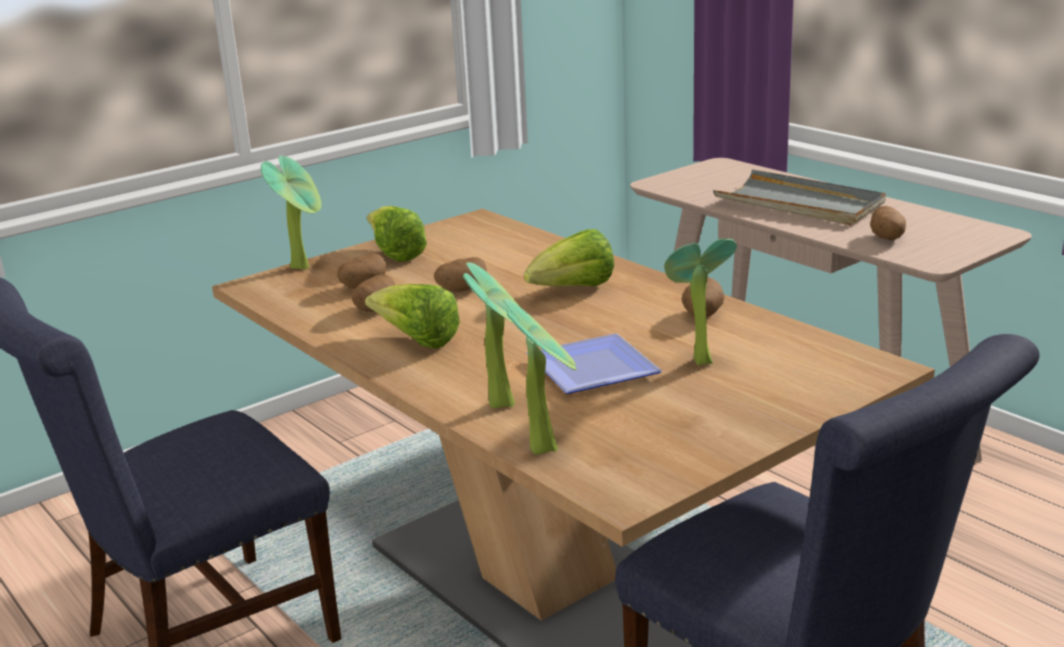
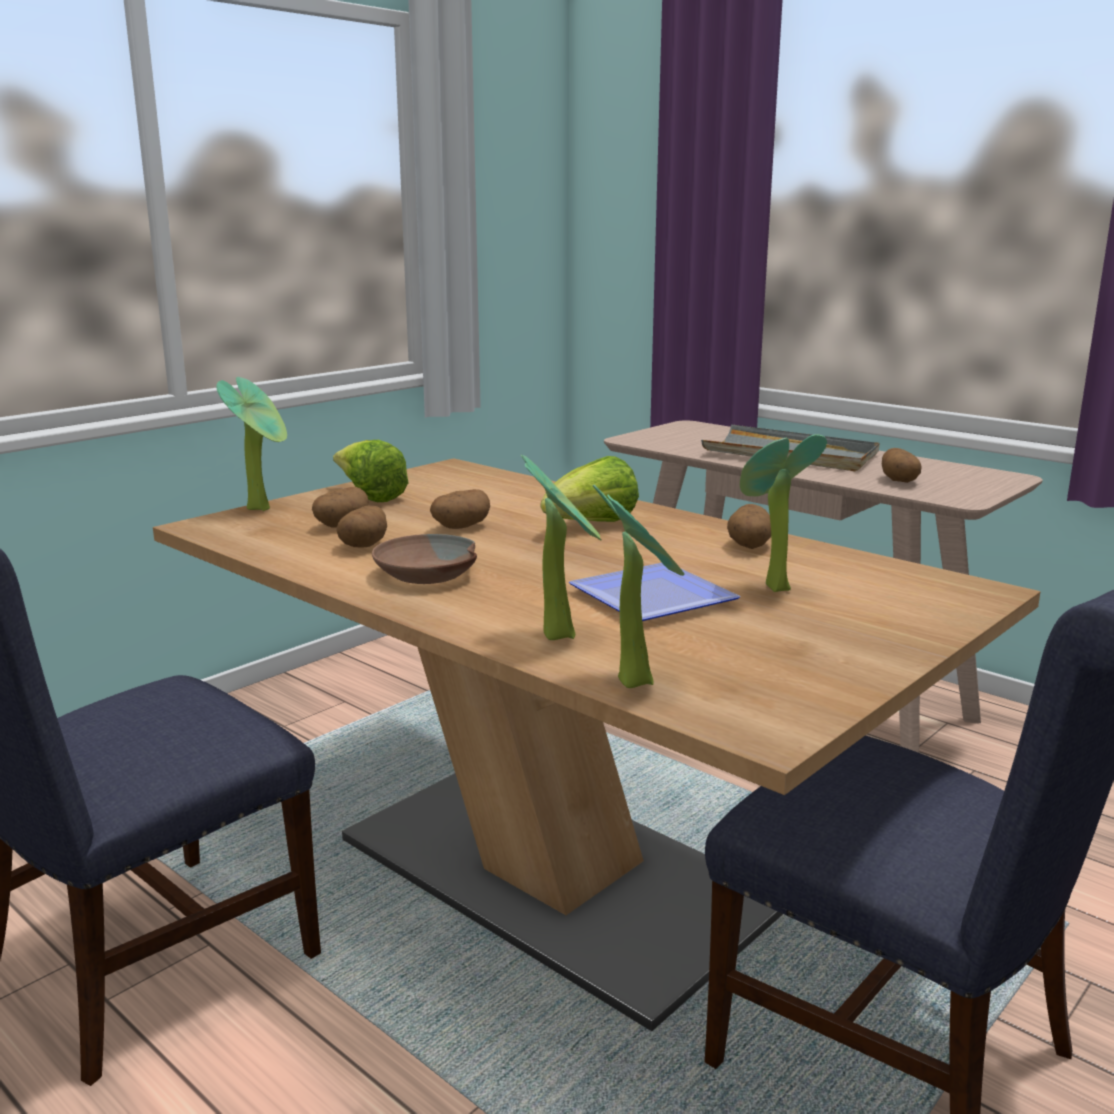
camera: 10 degrees left, 5 degrees down
(417, 340) = (426, 575): lettuce -> brown bowl

